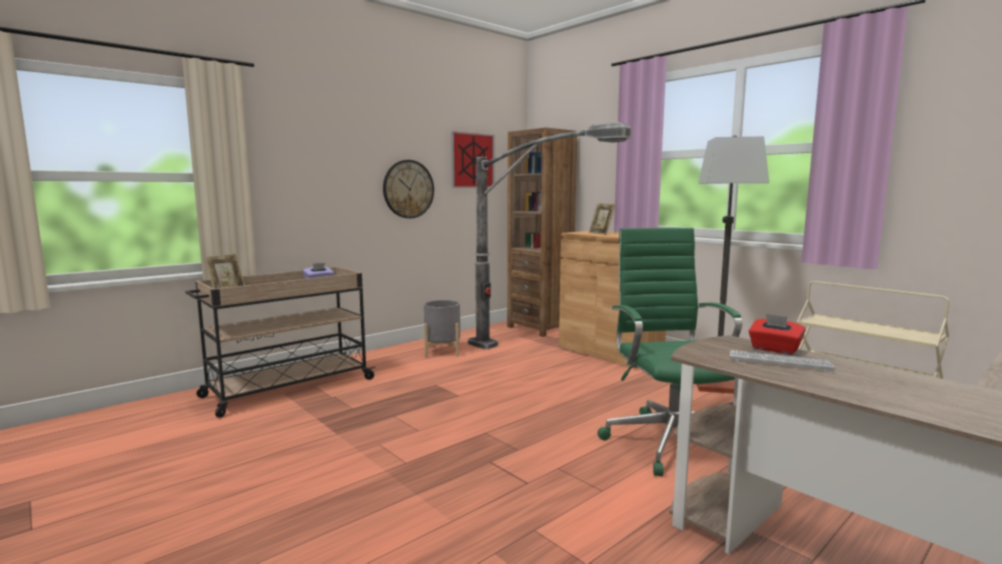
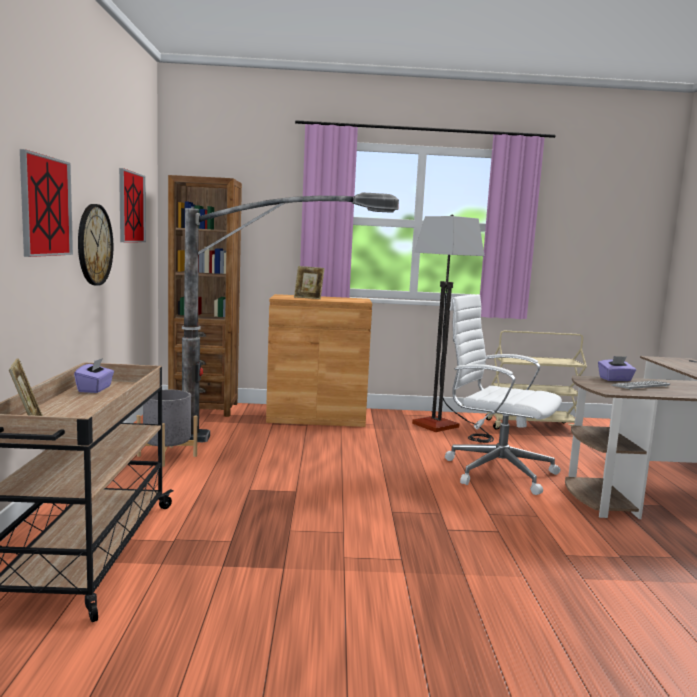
camera: 50 degrees left, 0 degrees up
(338, 163) = (46, 206): none -> picture
(670, 441) = (495, 471): green office chair -> white office chair
(774, 349) = (615, 379): red tissue box -> purple tissue box

